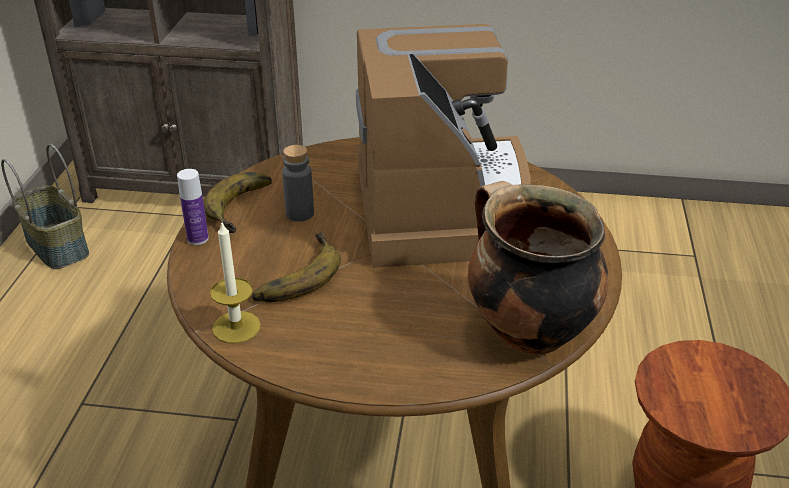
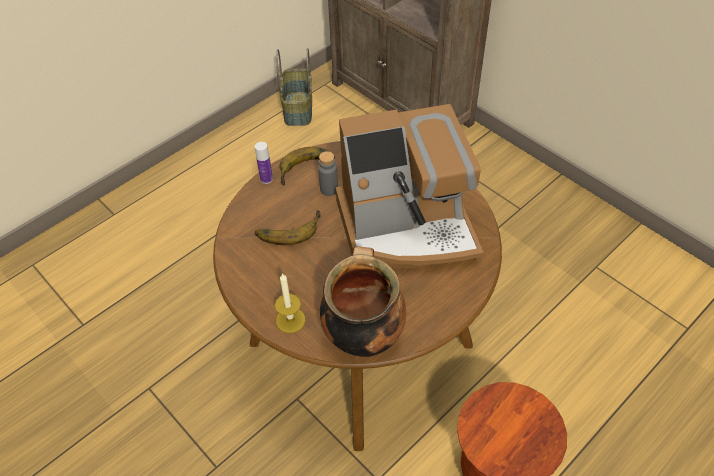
camera: 40 degrees right, 15 degrees up
(236, 327) = (235, 245): candle -> candle (290, 320)
(442, 207) = (407, 227): coffee machine -> coffee machine turned 45 degrees clockwise

